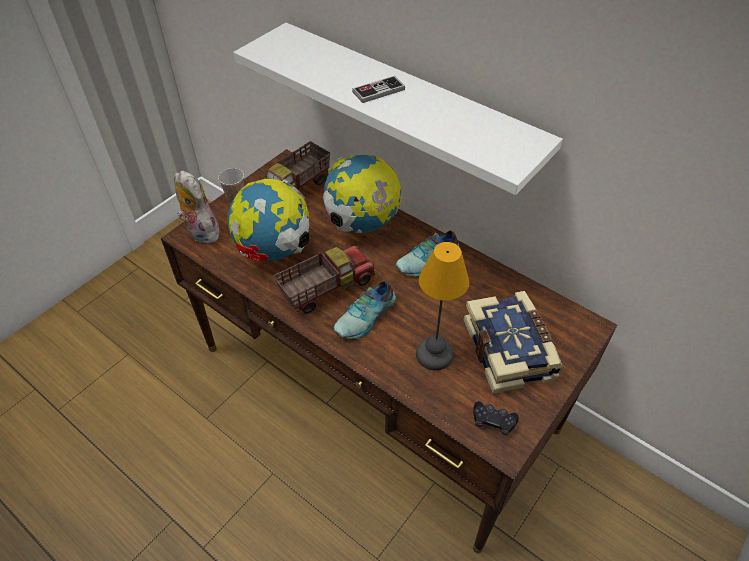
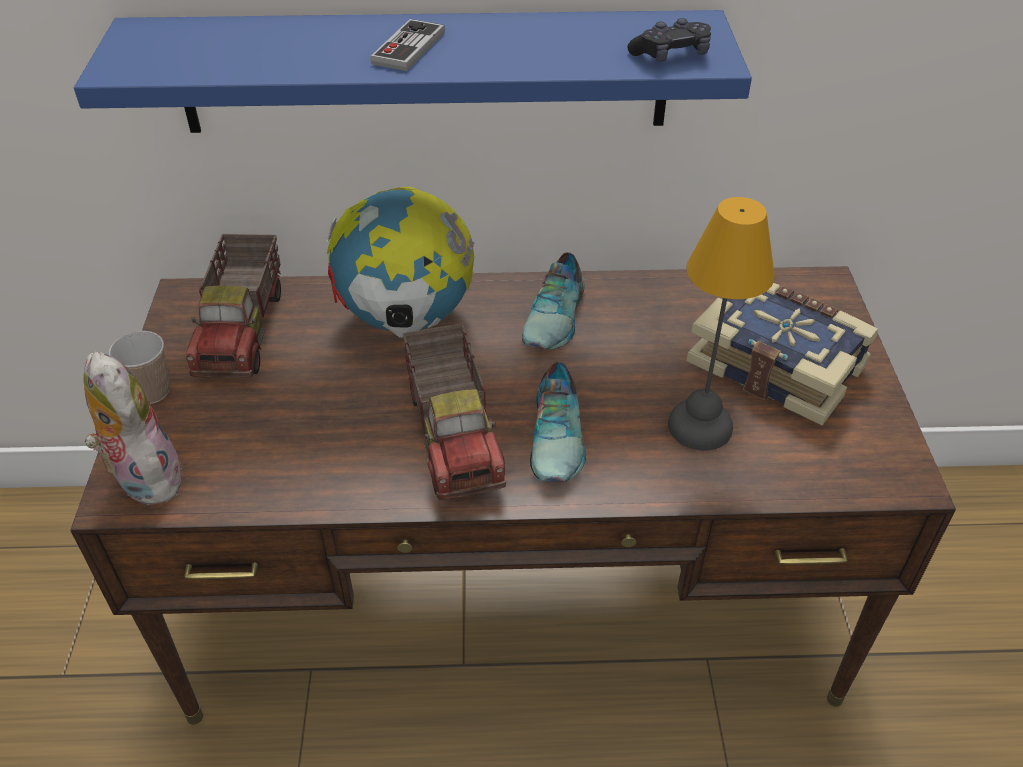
camera: 40 degrees left, 5 degrees down
(200, 232) = (143, 477): plush toy -> plush toy turned 45 degrees clockwise
(274, 250) = (310, 430): globe -> none
(326, 288) = (455, 434): toy truck -> toy truck turned 150 degrees clockwise
(408, 104) = (424, 72): white shelf -> blue shelf
(493, 421) = (858, 458): black game controller -> black game controller (671, 55)

